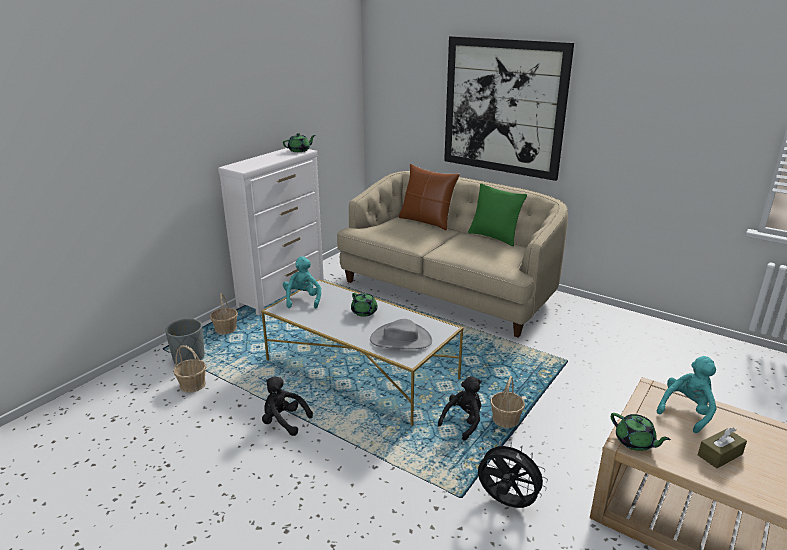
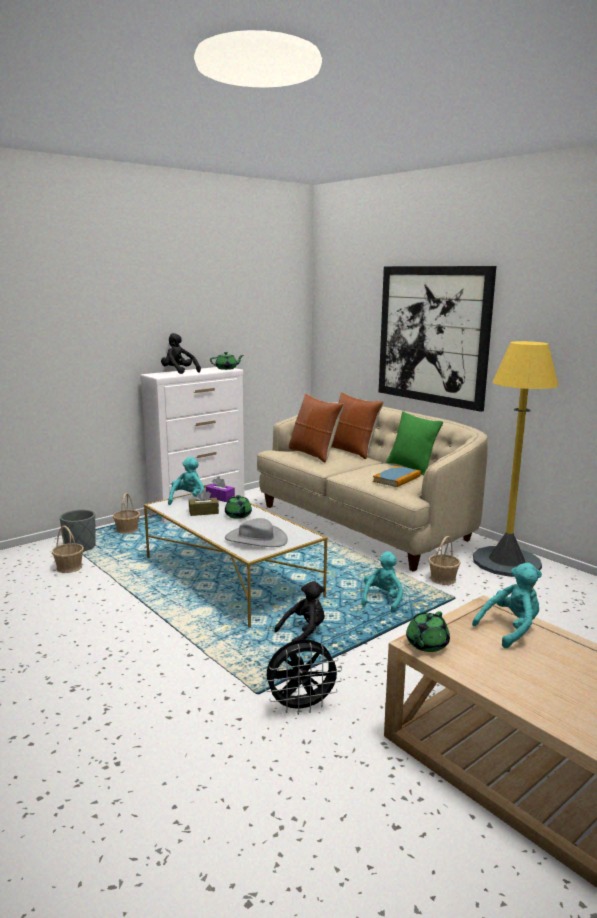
camera: 15 degrees right, 10 degrees down
(284, 421) = (129, 606): black plush toy -> black plush toy (179, 372)
(332, 292) = (220, 497): none -> purple tissue box
(396, 229) = (314, 454): none -> brown pillow
(493, 253) = (397, 479): none -> book
(506, 419) = (351, 637): basket -> basket (443, 579)
(506, 503) = (301, 707): black fan -> black fan turned 120 degrees clockwise
(510, 373) = (382, 600): none -> turquoise plush toy
(587, 315) = (506, 562): none -> yellow floor lamp
(635, 442) = (426, 644): green teapot -> green teapot turned 60 degrees clockwise
(720, 455) = (518, 670): brown tissue box -> brown tissue box (203, 512)

